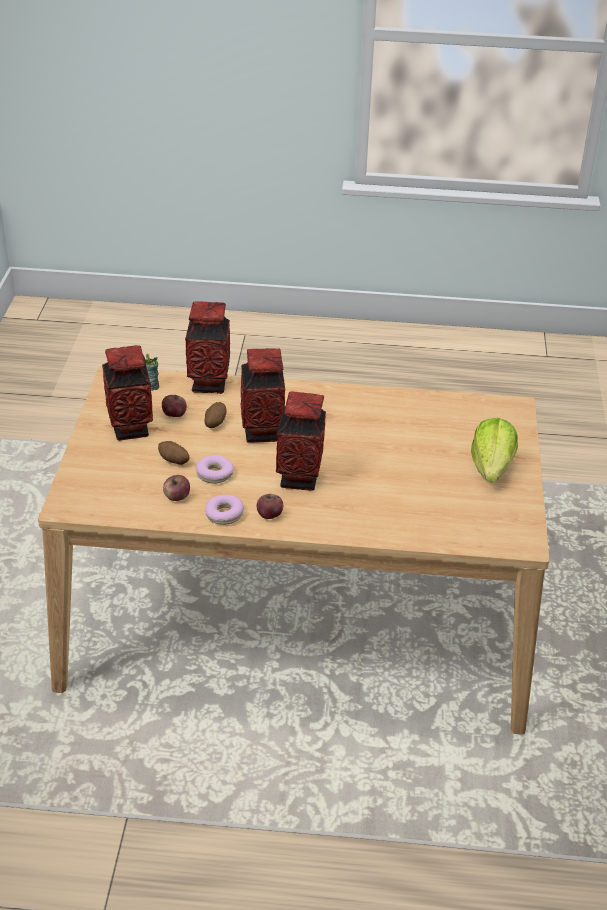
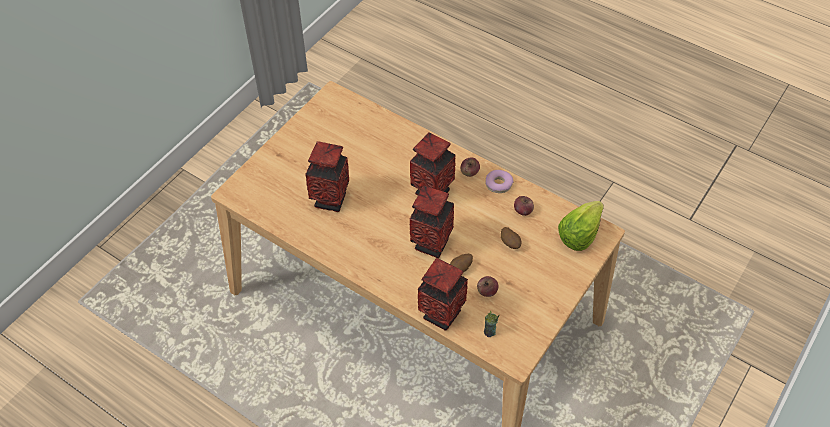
camera: 150 degrees left, 15 degrees up
(130, 429) = (528, 289): vase -> vase (330, 200)
(214, 474) = (487, 219): donut -> none
(491, 468) = (301, 150): lettuce -> lettuce (579, 234)

